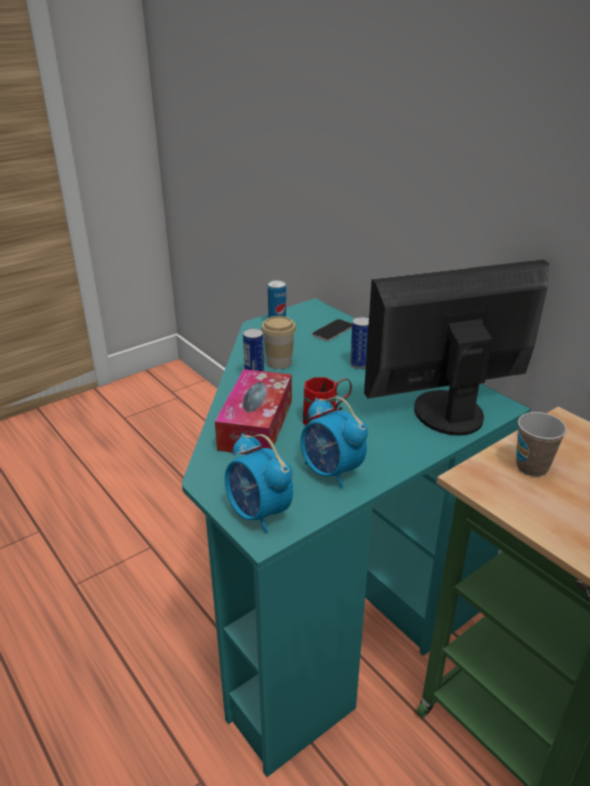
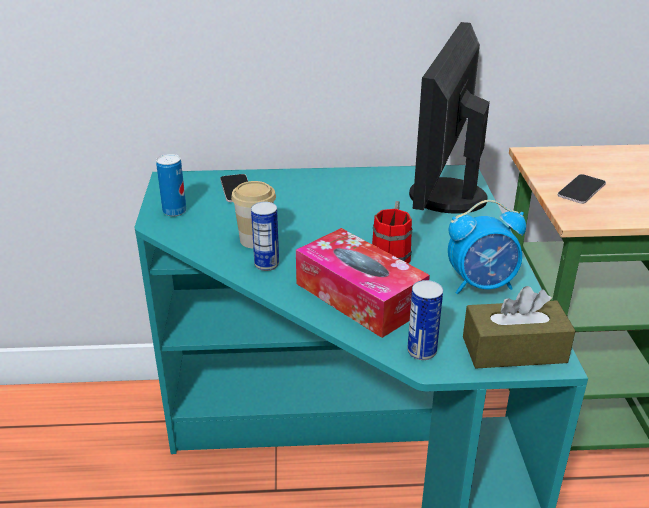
camera: 55 degrees left, 0 degrees up
(258, 513) = (514, 350): alarm clock -> brown tissue box
(359, 365) = (319, 202): can -> can (421, 351)
(531, 467) = (581, 190): cup -> phone

